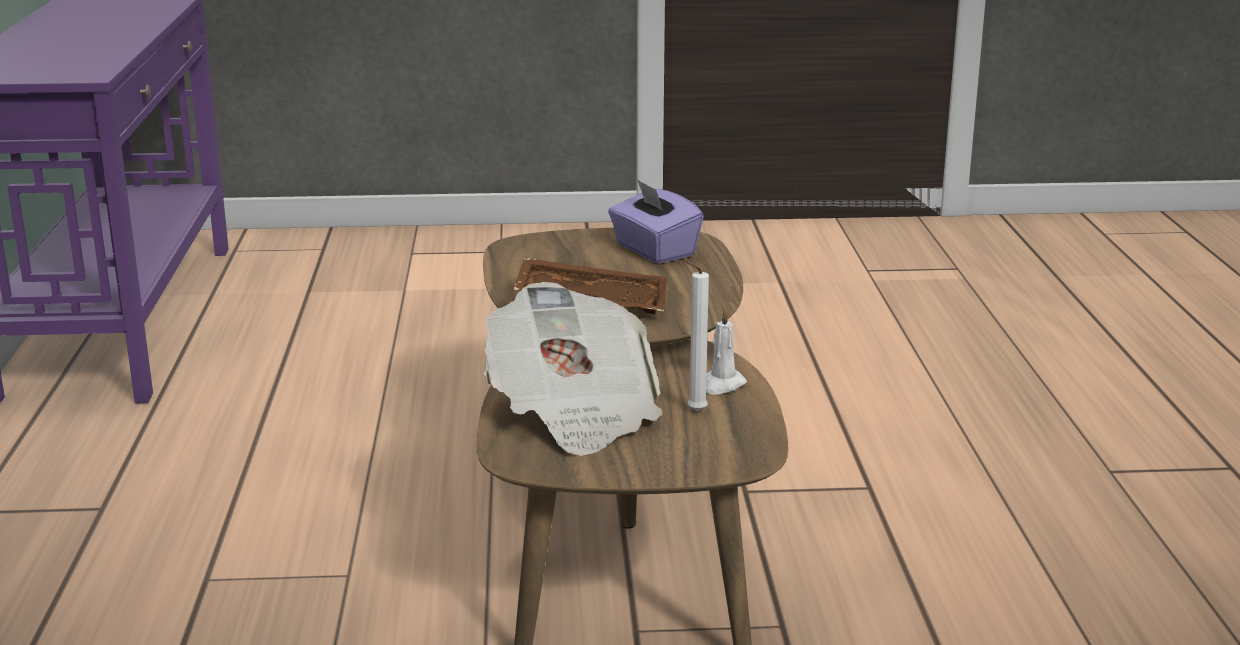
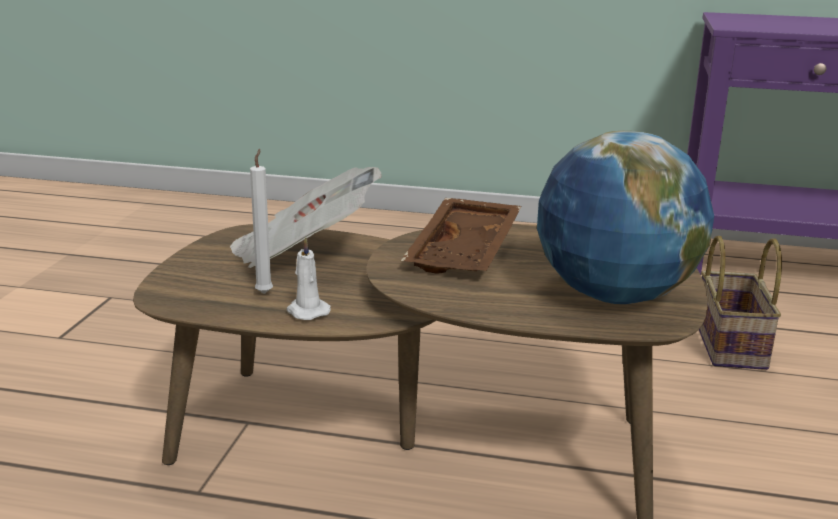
camera: 105 degrees right, 0 degrees up
(337, 379) = (732, 346): none -> basket
(654, 251) = (614, 297): purple tissue box -> globe

